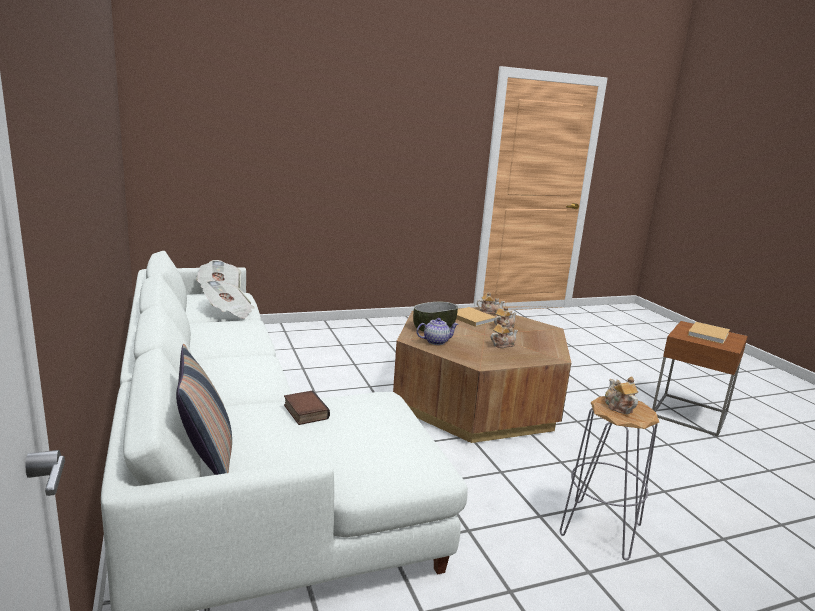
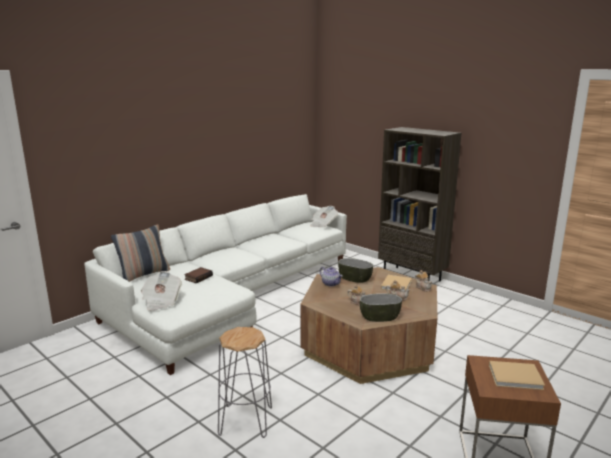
camera: 65 degrees right, 0 degrees up
(229, 312) = (301, 235): newspaper -> newspaper (161, 301)
(344, 327) = (412, 277): none -> brown bookcase
(546, 347) = (379, 317): none -> bowl
(618, 407) = (241, 334): teapot -> none

